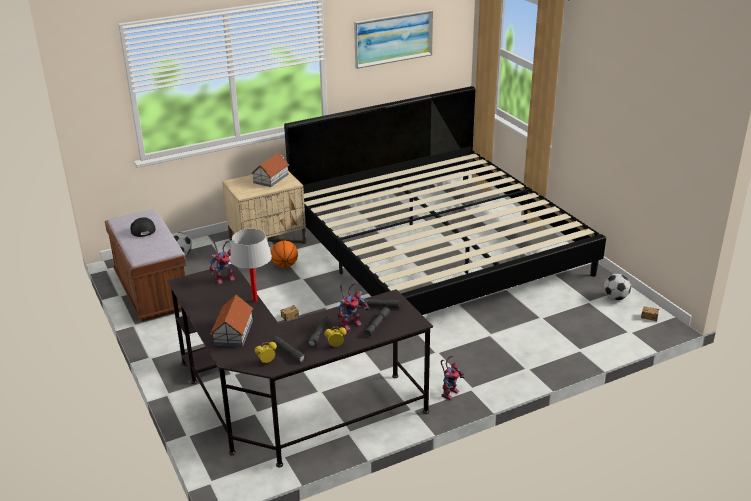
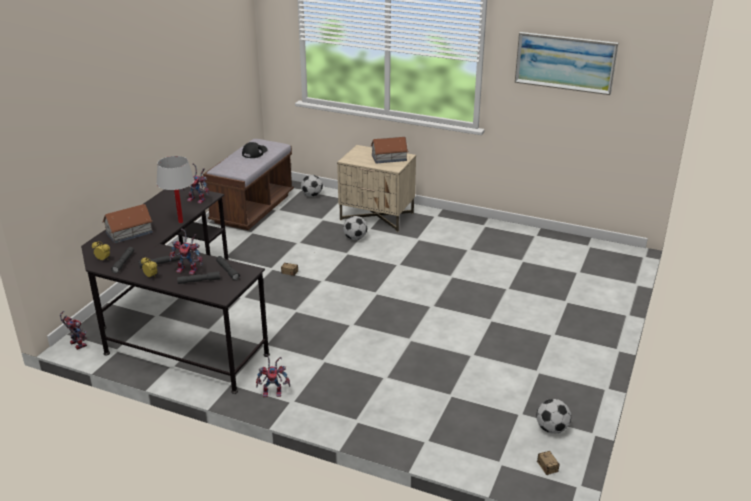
camera: 50 degrees right, 0 degrees up
(237, 479) = (76, 344): none -> toy robot
(285, 265) = (355, 238): basketball -> football
(437, 248) = (484, 291): bed -> none

